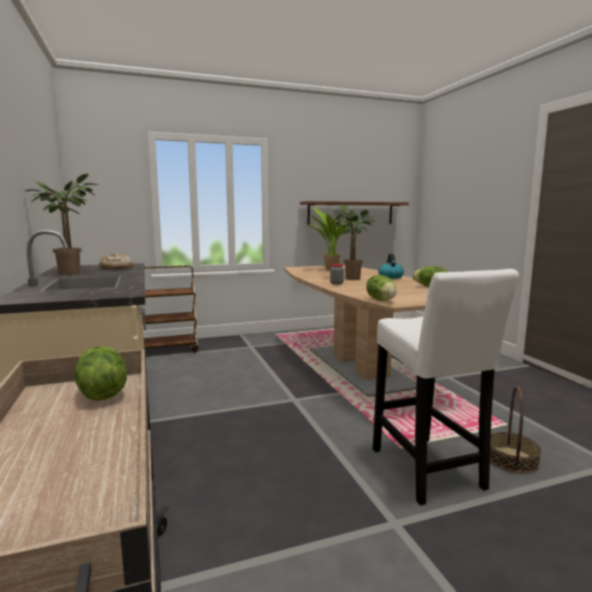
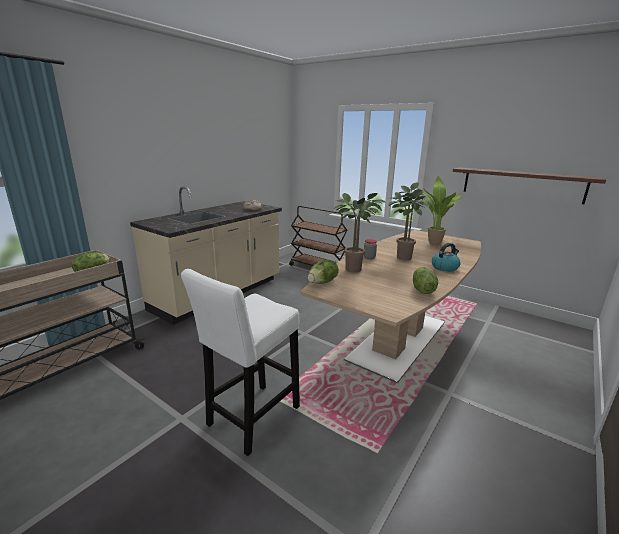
camera: 55 degrees right, 10 degrees up
(73, 273) = (224, 208): potted plant -> potted plant (356, 269)
(512, 459) = (307, 465): basket -> none

